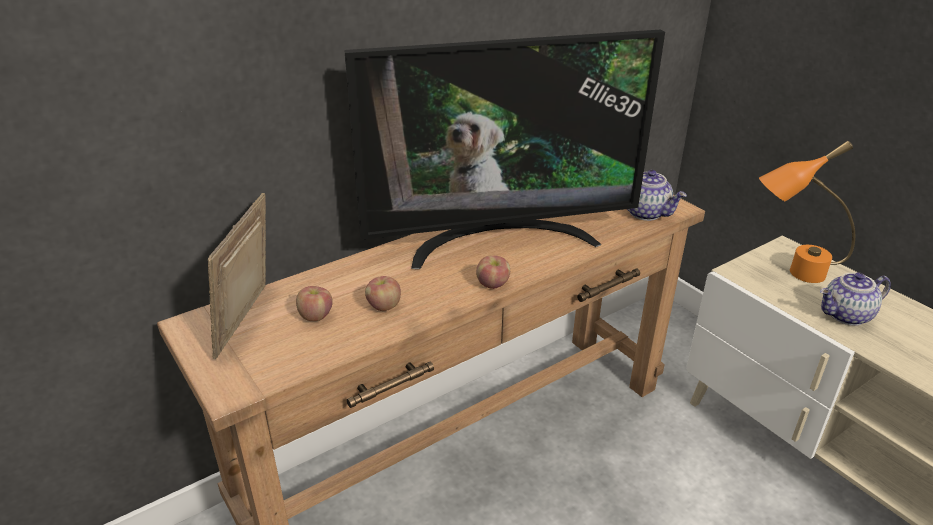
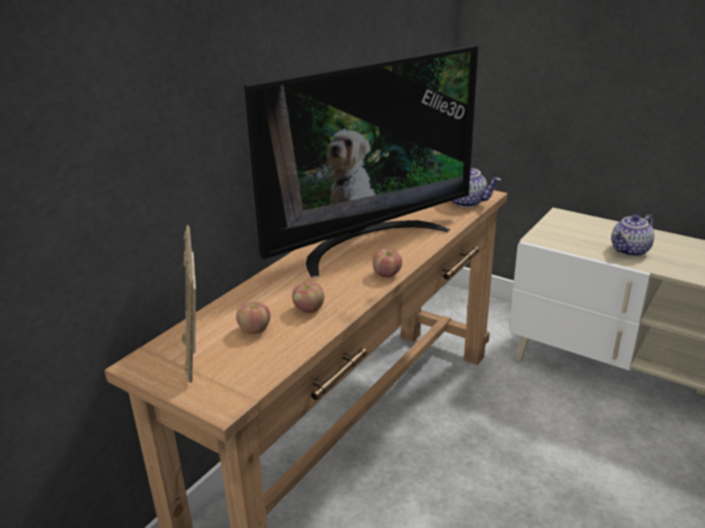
camera: 20 degrees left, 5 degrees down
(790, 273) = (575, 231): orange table lamp -> none

